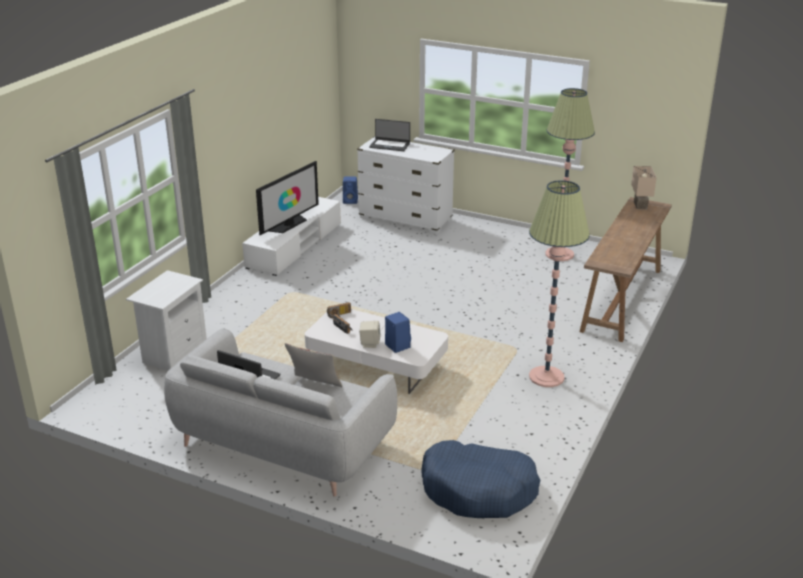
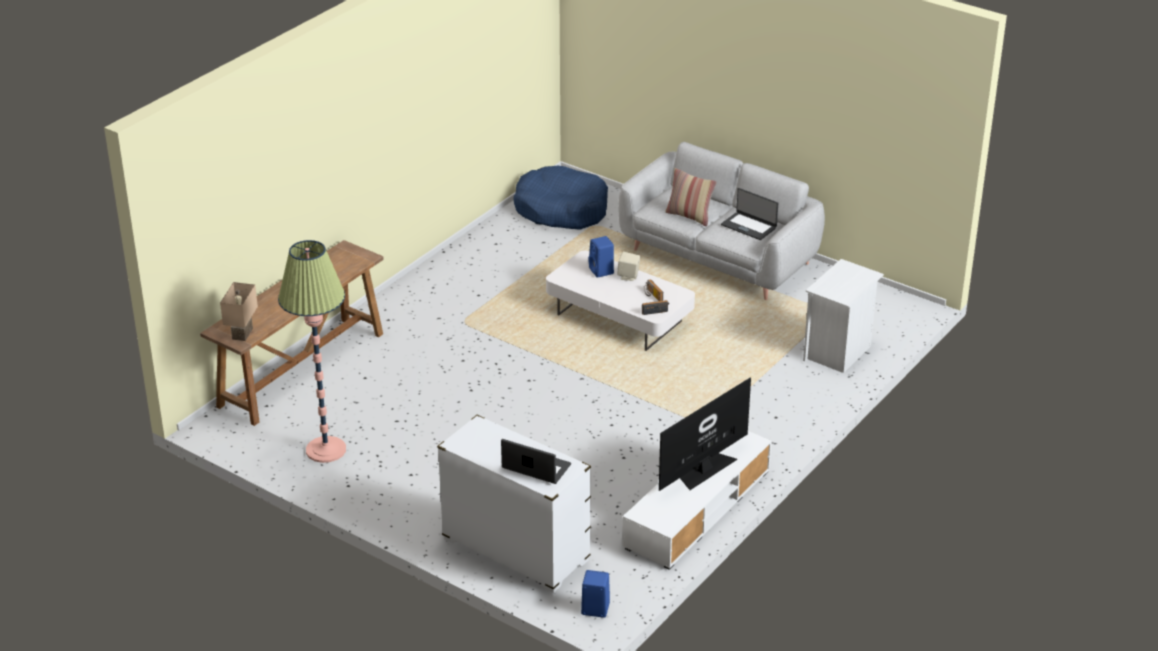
camera: 170 degrees left, 5 degrees up
(546, 377) = (450, 290): floor lamp -> none

